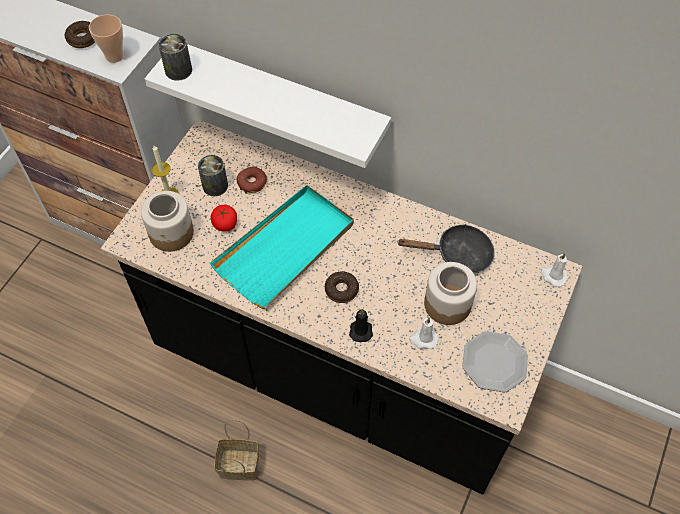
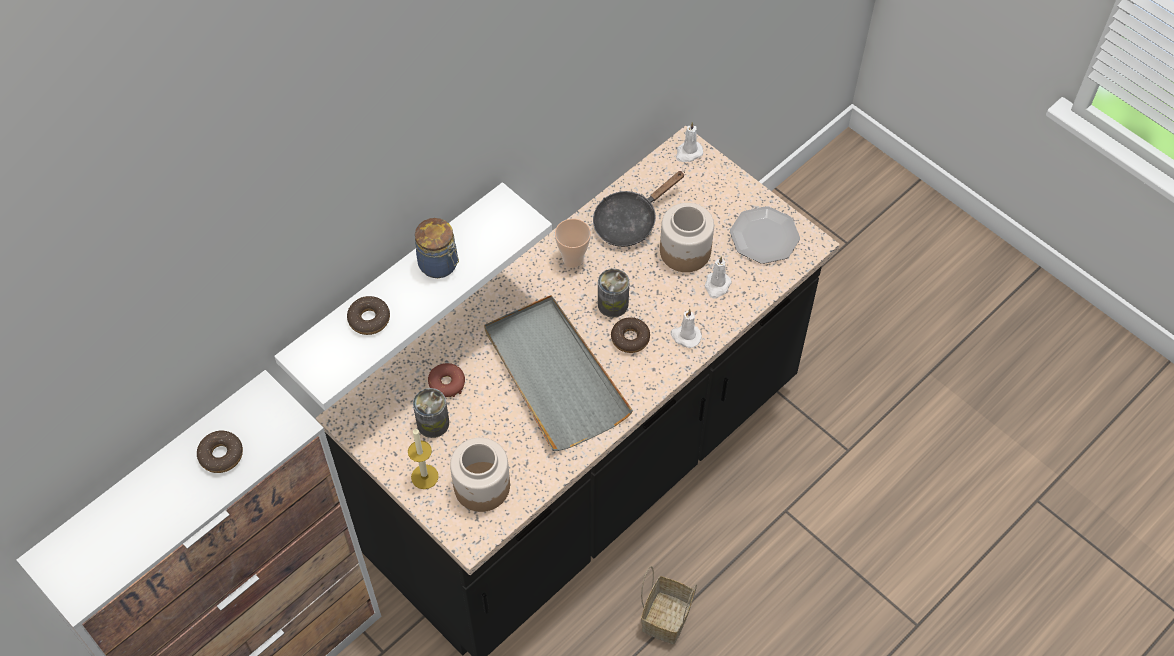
camera: 70 degrees left, 0 degrees up
(114, 56) = (273, 425): cup -> cup (573, 259)
(178, 70) = (329, 364): can -> can (613, 304)
(225, 79) = (369, 319): none -> donut
(225, 224) = (493, 427): tomato -> none
(286, 248) = (554, 375): turquoise tray -> grey tray
(292, 104) = (440, 265): none -> jar
(361, 330) = (685, 336): black candle -> white candle
(458, 254) = (630, 221): black frying pan -> black frying pan turned 150 degrees counterclockwise

